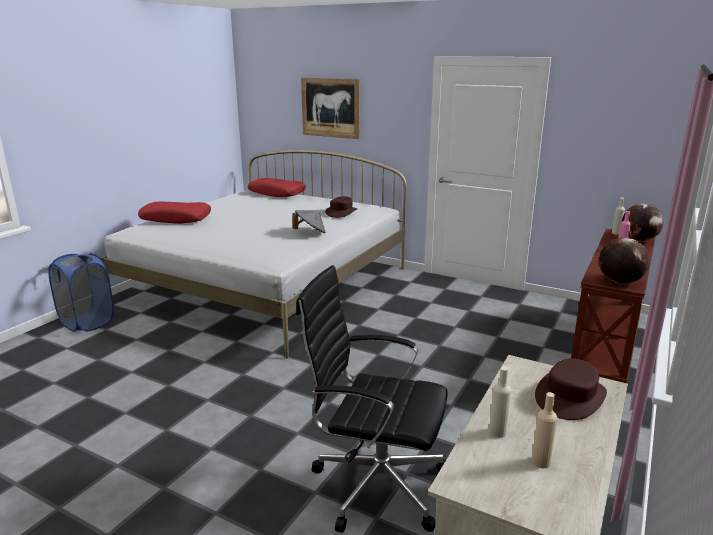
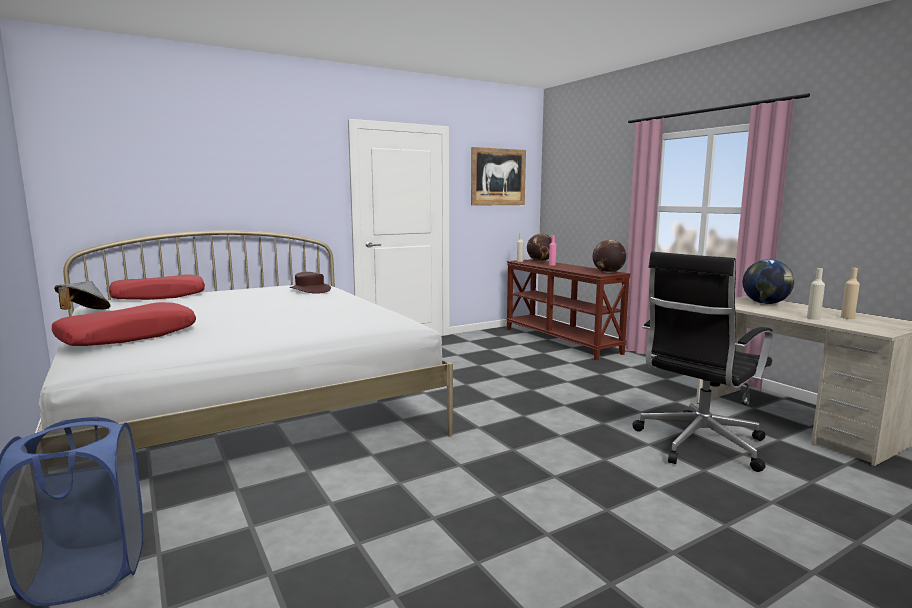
camera: 60 degrees left, 10 degrees down
(310, 232) = (350, 303): grey hat -> grey hat (84, 313)
(330, 107) = (218, 174): picture -> picture (498, 177)
(570, 396) = (765, 303): brown hat -> globe

